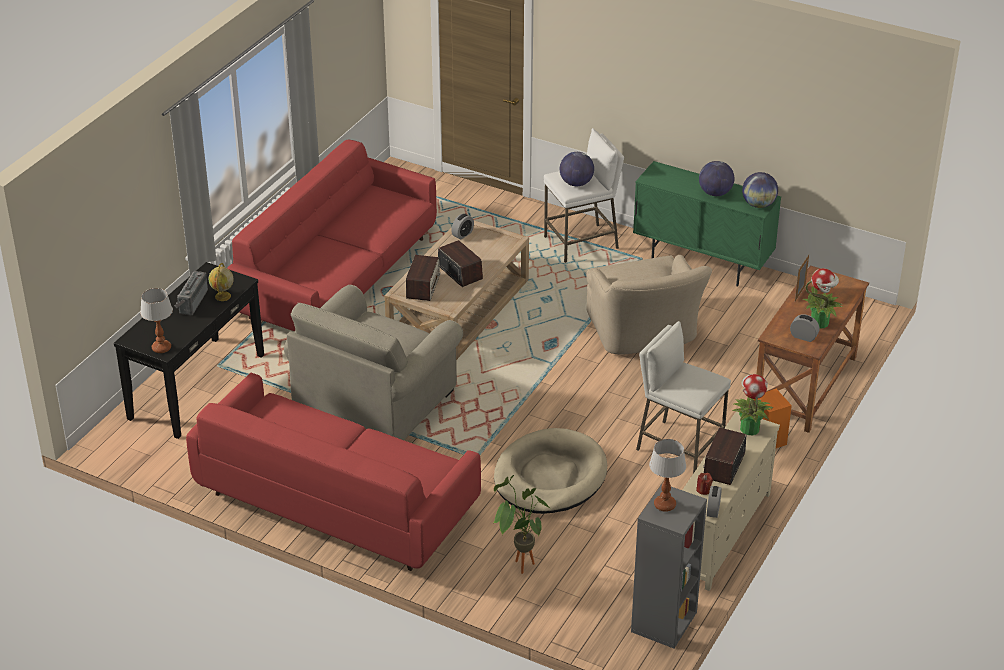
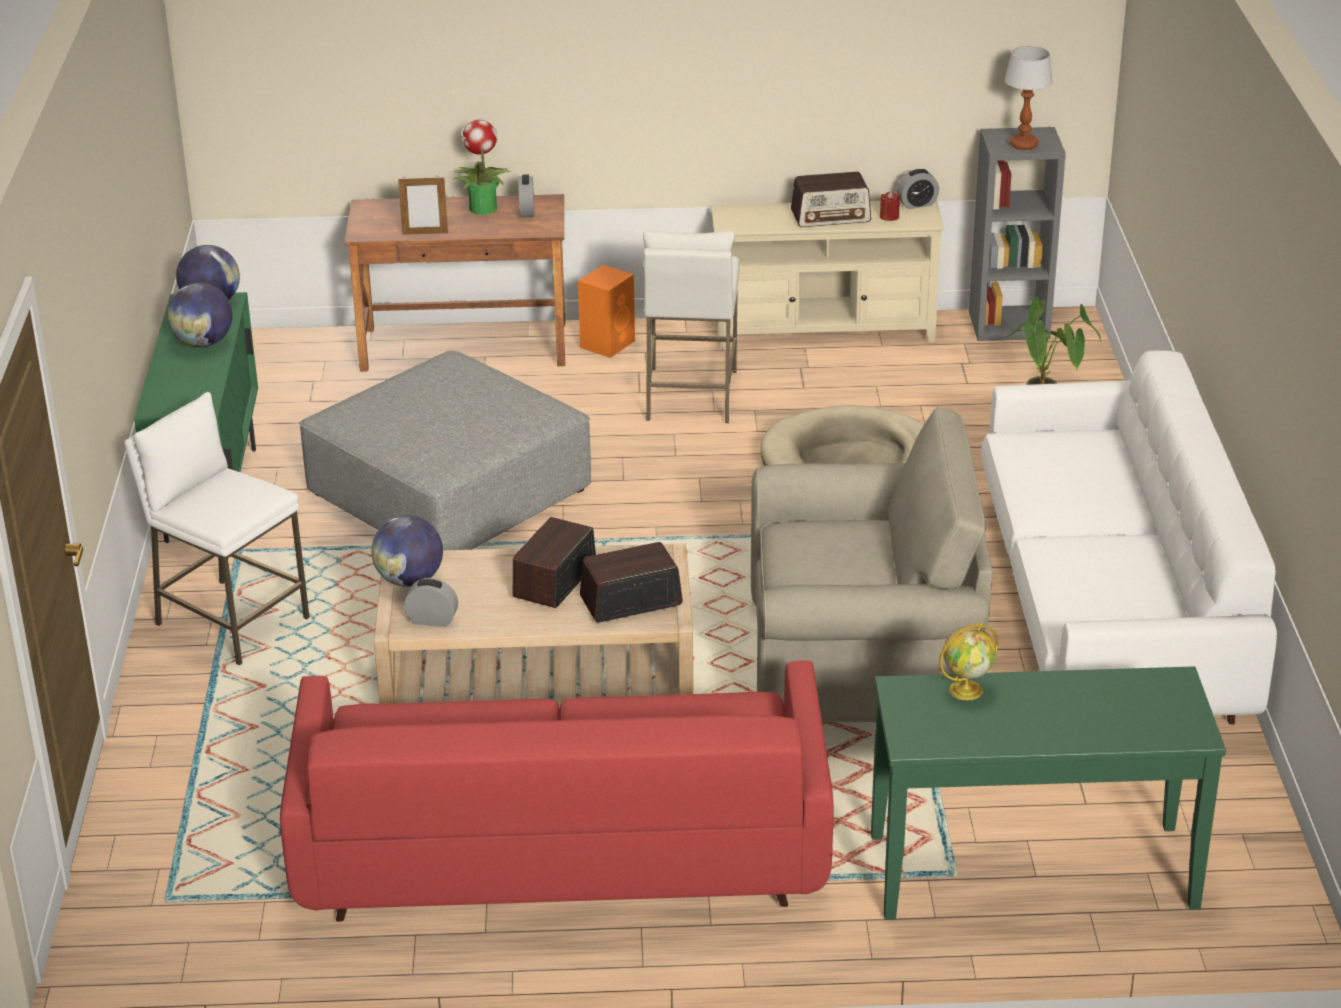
camera: 120 degrees left, 5 degrees down
(161, 348) = (1173, 688): table lamp -> none
(191, 301) = (1020, 718): radio -> none
(196, 386) = (1032, 872): black console table -> green console table
(337, 501) = (1108, 609): red sofa -> white sofa
(576, 183) = (238, 493): globe -> globe (409, 580)
(644, 333) = (451, 490): beige armchair -> grey ottoman
(749, 428) = (741, 218): potted plant -> none

